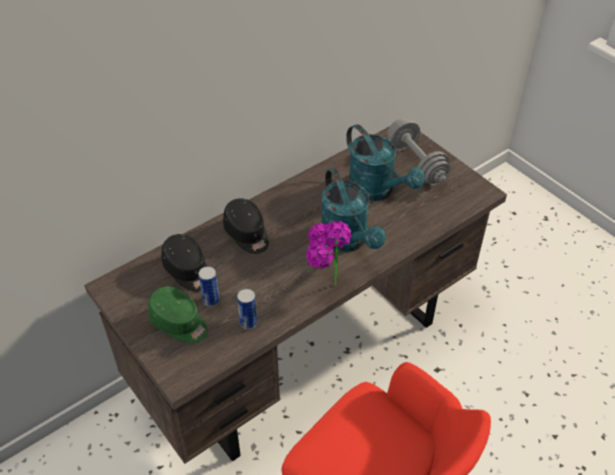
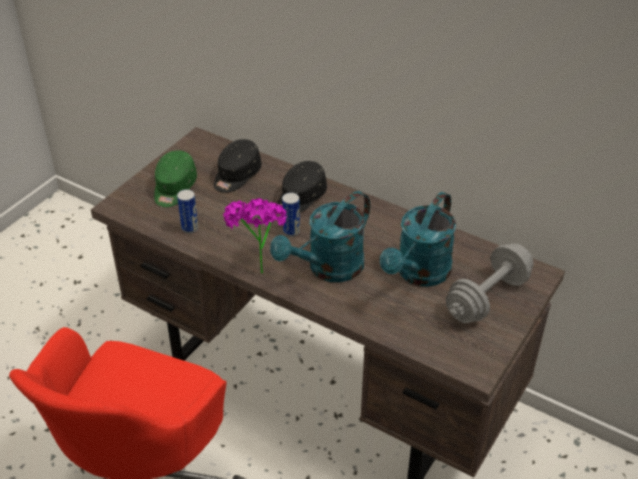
camera: 70 degrees right, 5 degrees down
(211, 301) = (207, 199): can -> can (291, 231)

